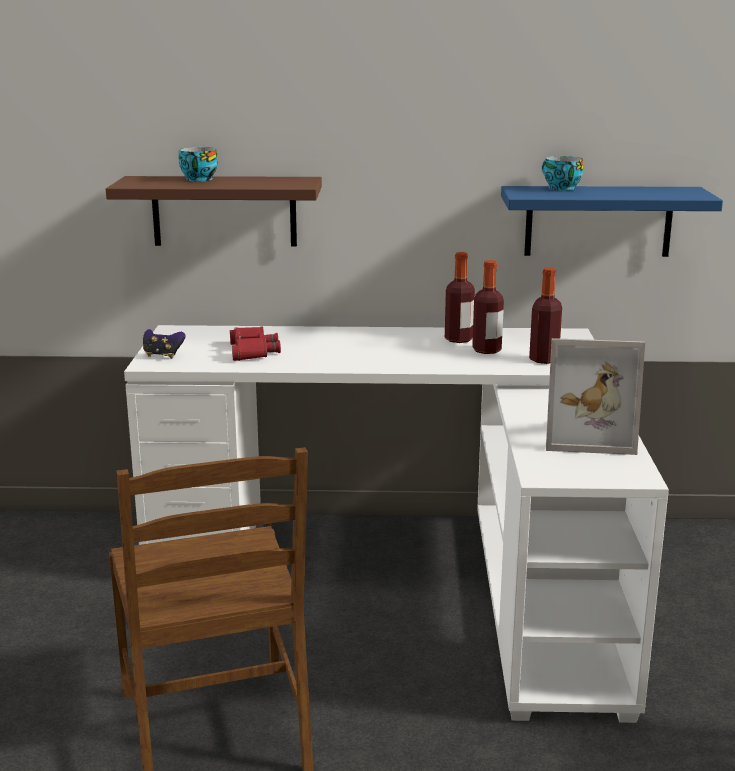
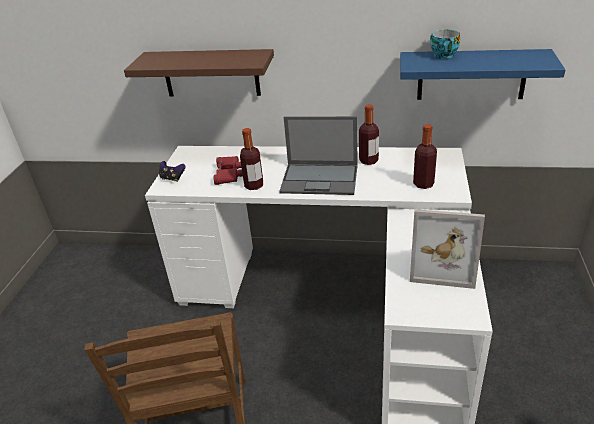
camera: 10 degrees right, 15 degrees up
(197, 179) = (188, 56): cup -> none
(393, 355) = (320, 179): none -> laptop
(486, 350) = (385, 173): bottle -> bottle (254, 185)

